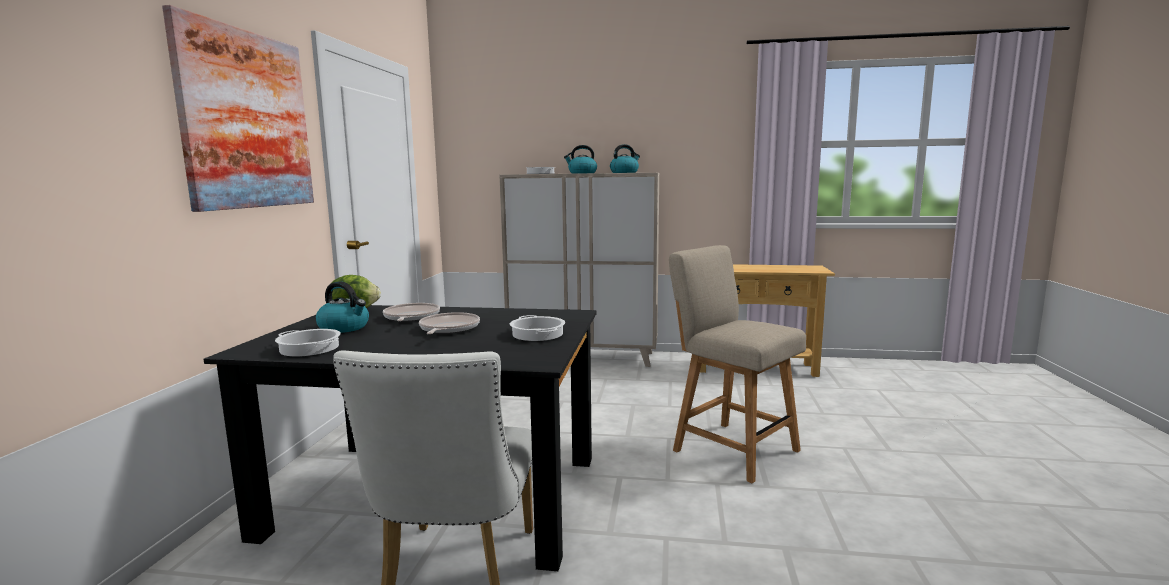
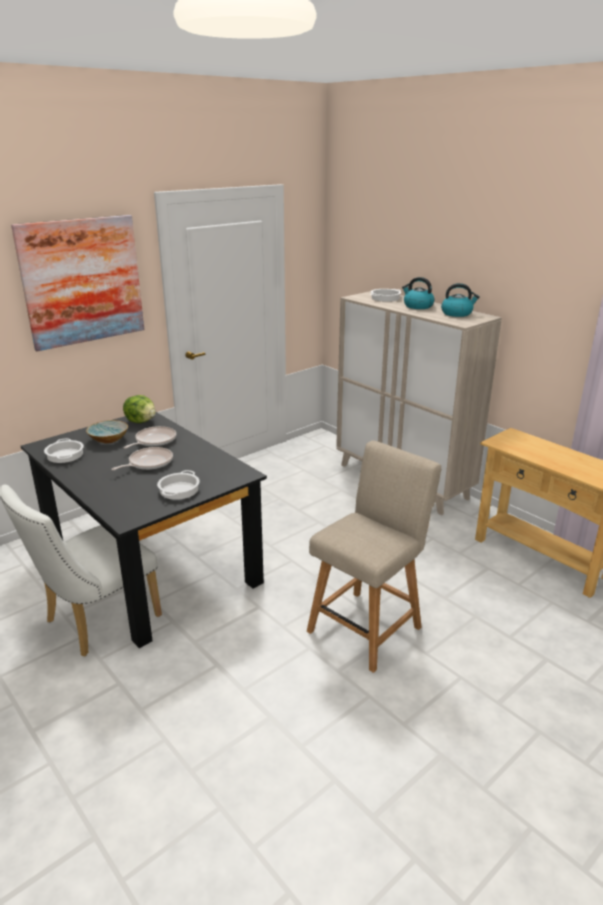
camera: 40 degrees right, 15 degrees up
(344, 328) = (109, 439): kettle -> bowl
(730, 448) = (367, 626): beige chair -> beige chair turned 45 degrees clockwise

